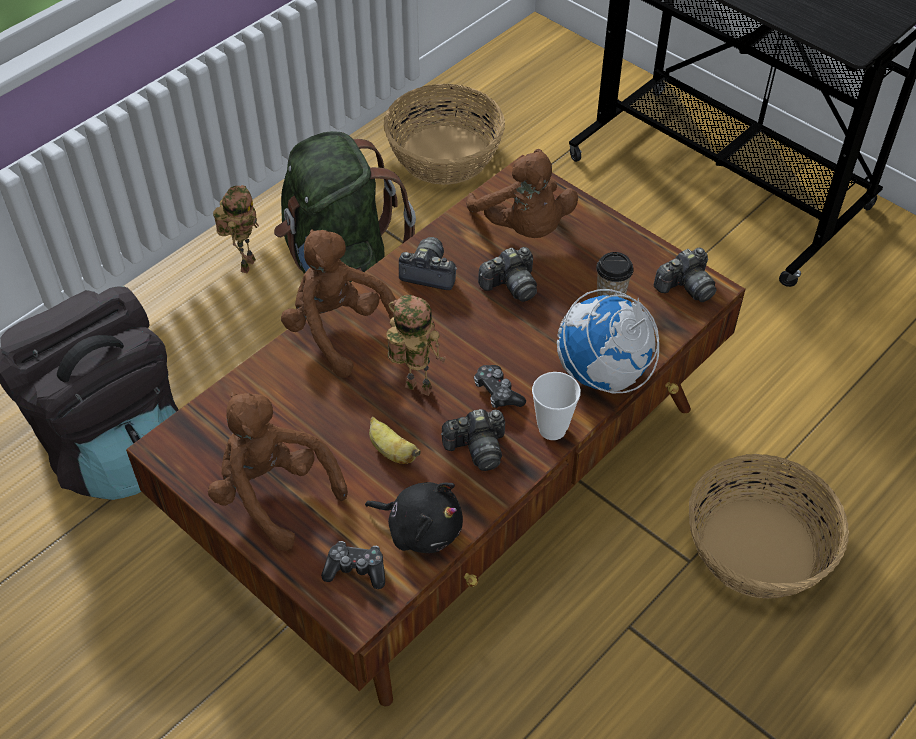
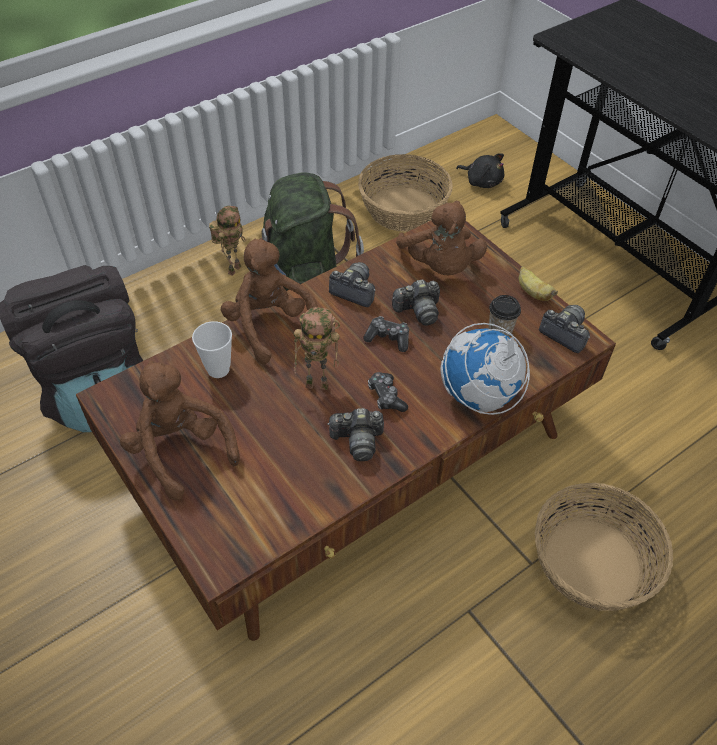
camera: 10 degrees right, 0 degrees up
(356, 570) = (230, 527): game controller -> game controller (388, 338)
(391, 451) = (286, 431): banana -> banana (532, 292)
(415, 390) = (319, 383): toy robot -> toy robot turned 150 degrees clockwise
(421, 528) = (293, 501): black plush toy -> black plush toy (482, 181)
(552, 429) = (425, 435): cup -> cup (218, 369)
(685, 286) = (565, 334): camera -> camera turned 120 degrees counterclockwise

